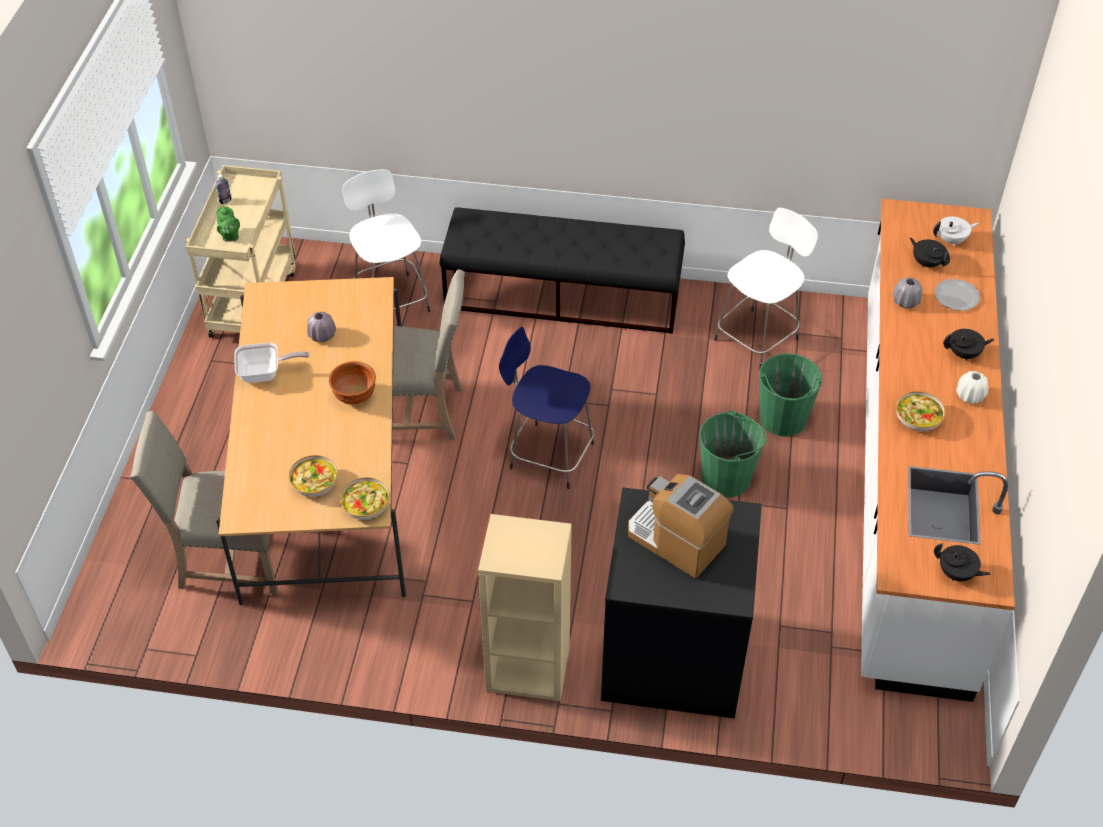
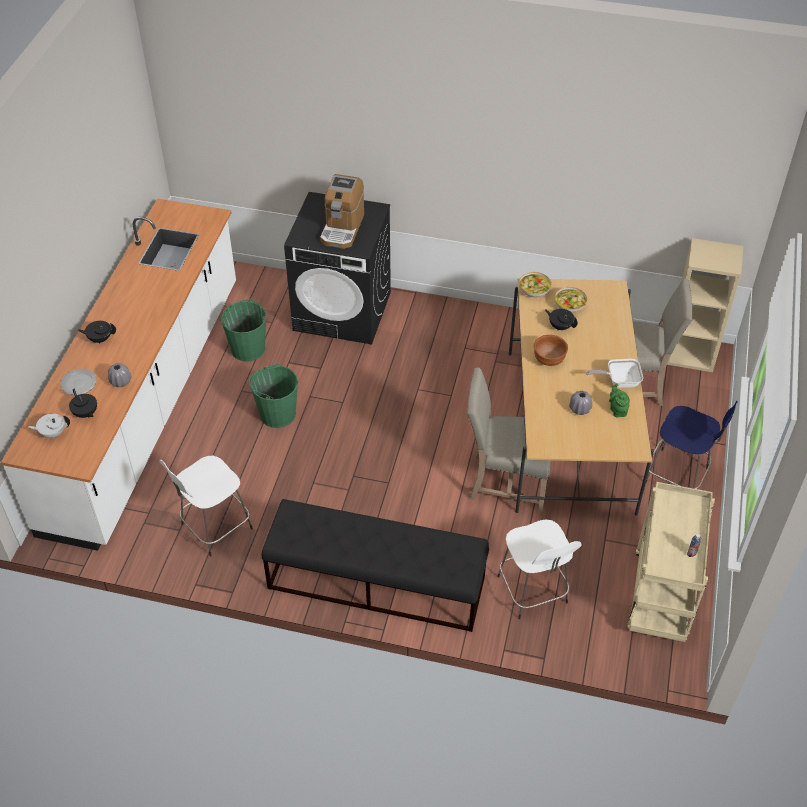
camera: 175 degrees left, 0 degrees up
(230, 236) = (677, 512): green teapot -> green teapot (617, 410)
(527, 669) = (432, 310): beige bookcase -> beige bookcase (690, 353)
(548, 454) = (405, 439): blue stool -> blue stool (678, 476)
(676, 540) = (342, 228): coffee machine -> coffee machine turned 60 degrees clockwise
(783, 418) = (220, 455): green bucket -> green bucket (248, 348)
(918, 419) = (158, 298): bowl -> none
(956, 574) = (181, 214): black teapot -> black teapot (560, 326)
(969, 396) = (113, 310): white vase -> none

